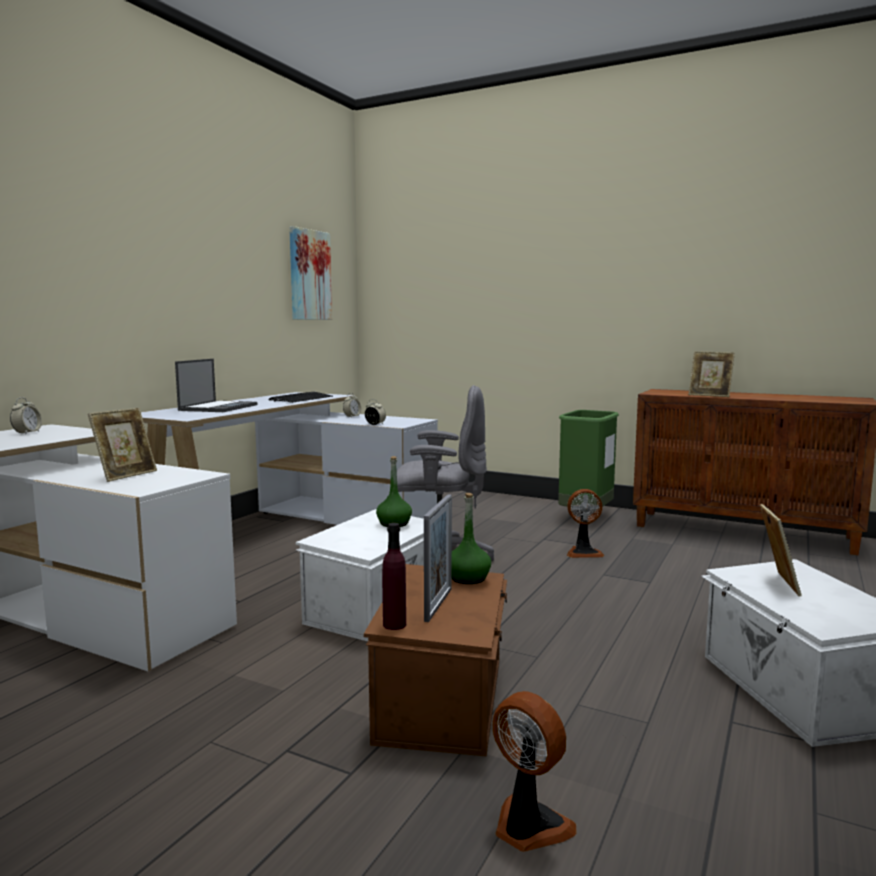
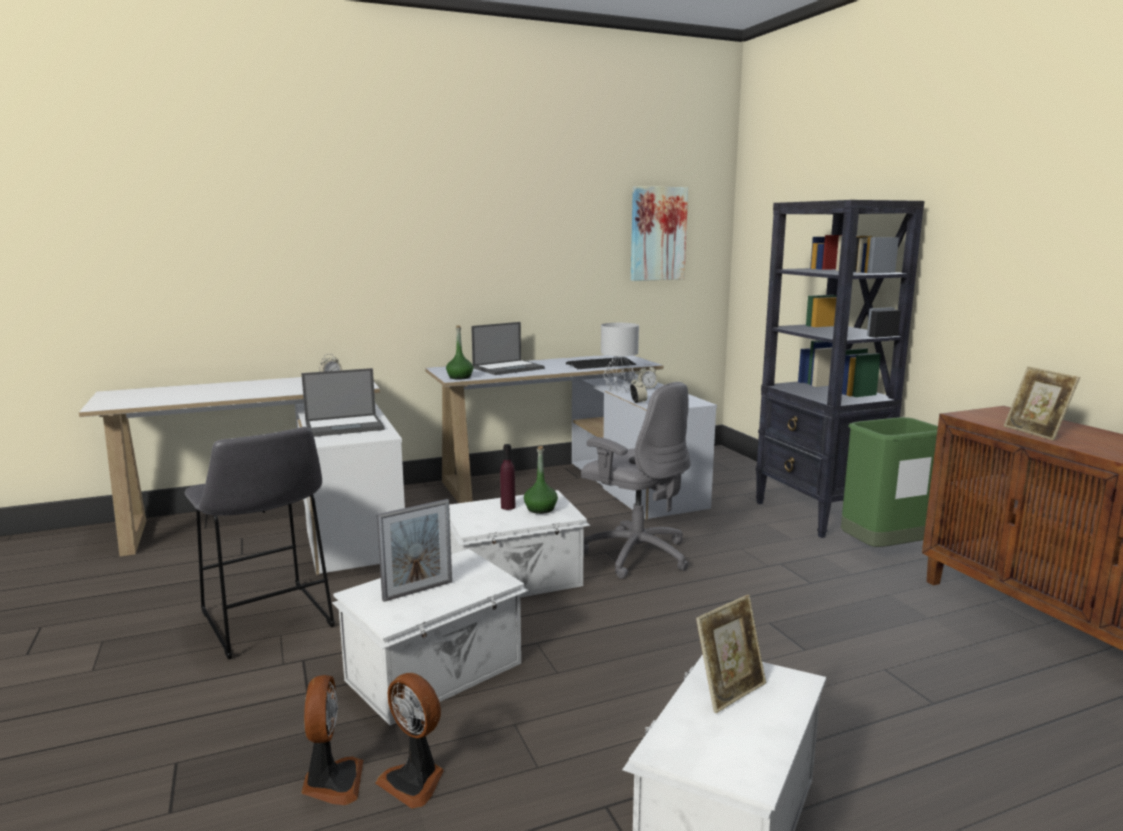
camera: 40 degrees right, 5 degrees up
(126, 475) = (345, 426): picture frame -> laptop
(169, 737) = (268, 623): none -> grey stool
(335, 420) = (619, 391): none -> grey table lamp
(394, 625) = (360, 595): purple bottle -> purple bottle (508, 507)
(444, 698) = (436, 672): brown storage box -> white storage box
(468, 578) = (484, 577): green bottle -> green bottle (460, 377)
(510, 505) = (818, 514): none -> black bookcase
(583, 552) = (794, 592): fan -> fan (415, 780)

